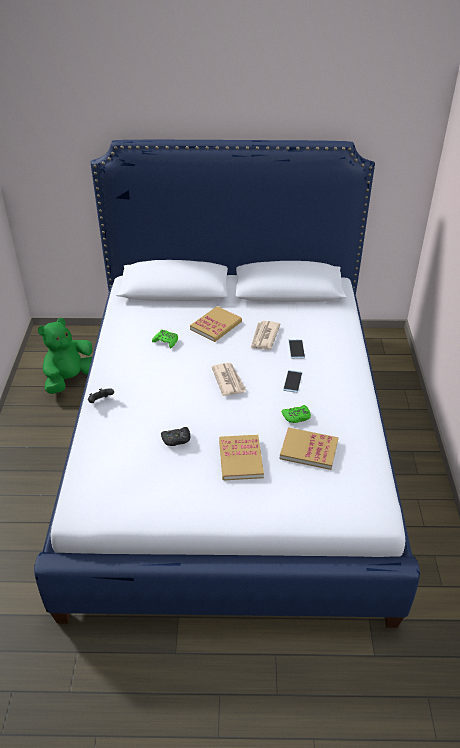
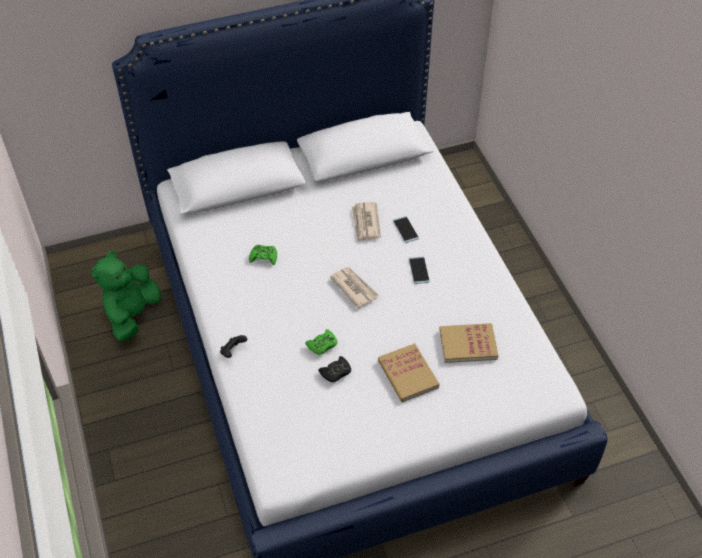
camera: 20 degrees left, 10 degrees up
(216, 326) = (308, 222): book -> none
(296, 417) = (440, 311): green game controller -> green game controller (322, 345)

